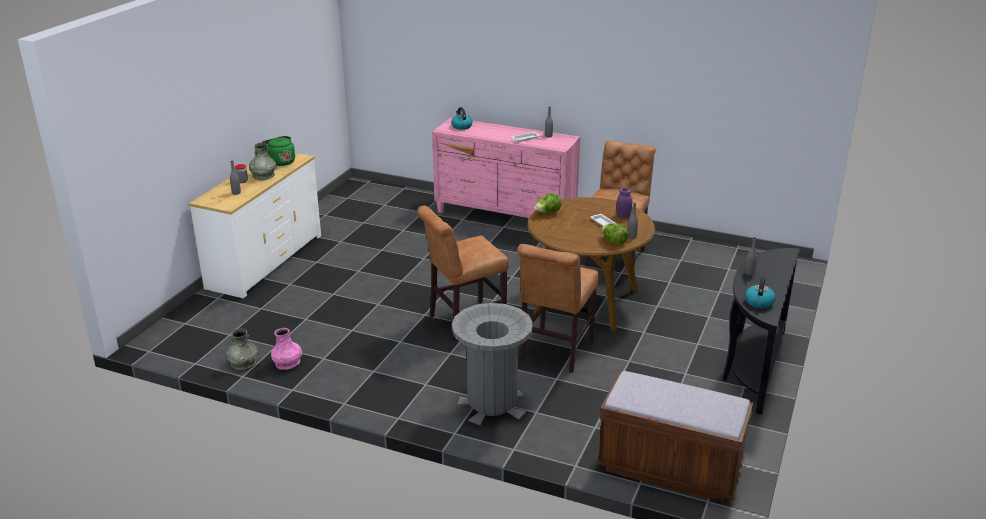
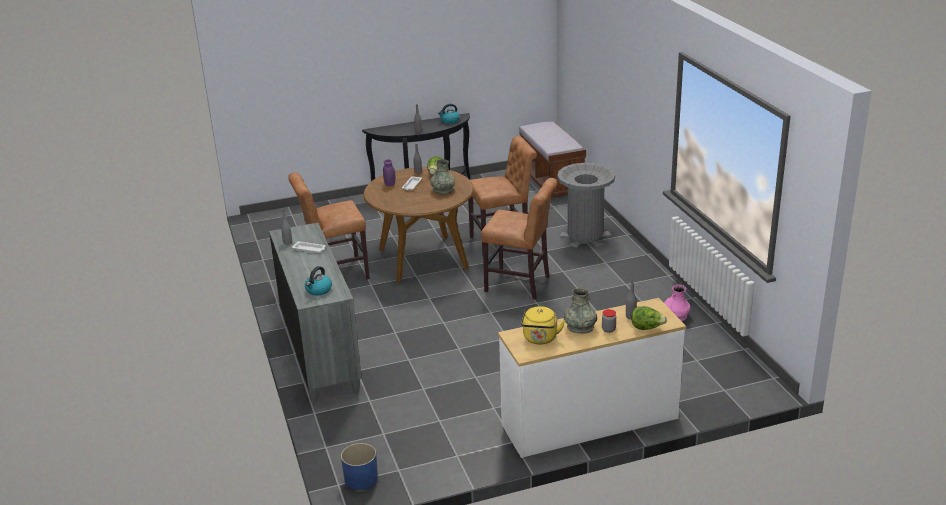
camera: 130 degrees left, 0 degrees up
(243, 363) = (707, 331): grey vase -> grey vase (443, 190)
(280, 162) = (540, 339): green kettle -> yellow kettle
(360, 188) = (361, 478): none -> blue planter
(505, 216) = (320, 353): pink dresser -> grey dresser
(547, 213) = (426, 206): lettuce -> lettuce (647, 328)

